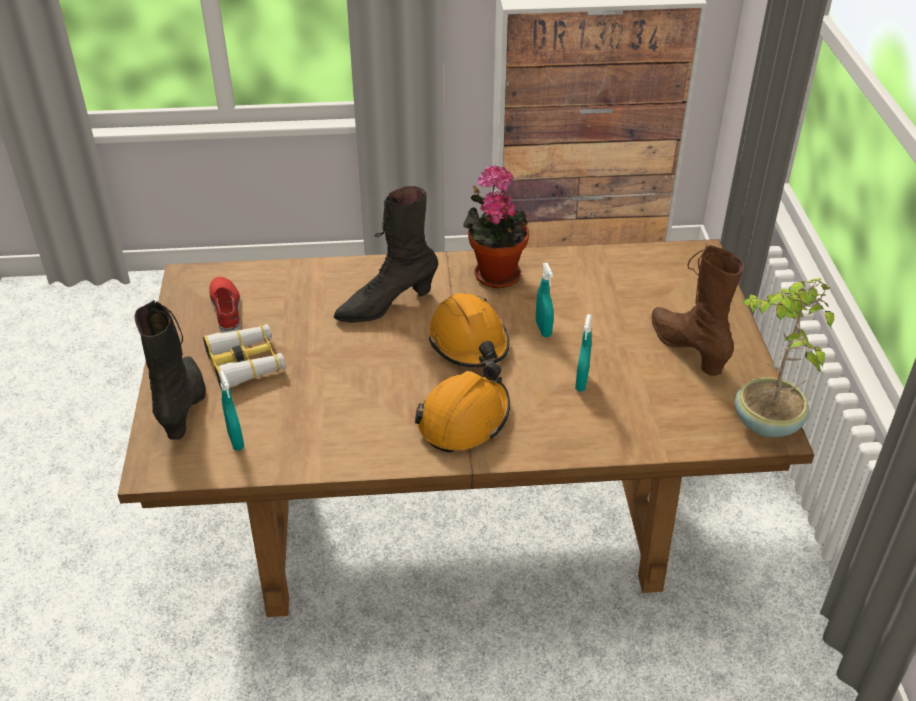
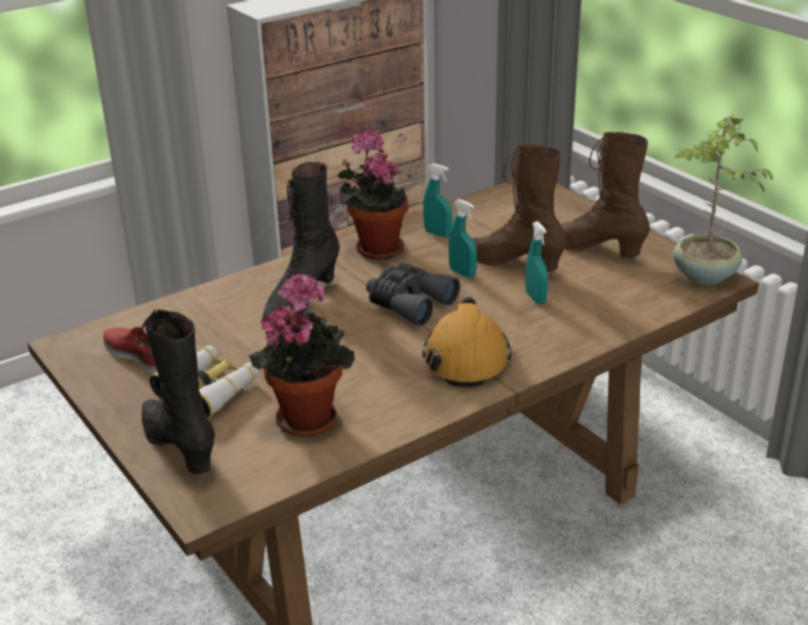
camera: 30 degrees left, 10 degrees down
(236, 440) = (266, 452): turquoise spray bottle -> turquoise spray bottle (437, 233)
(294, 421) = (308, 416): none -> potted plant
(469, 343) = (409, 303): orange hard hat -> grey binoculars
(596, 335) = (511, 263): none -> brown boot

